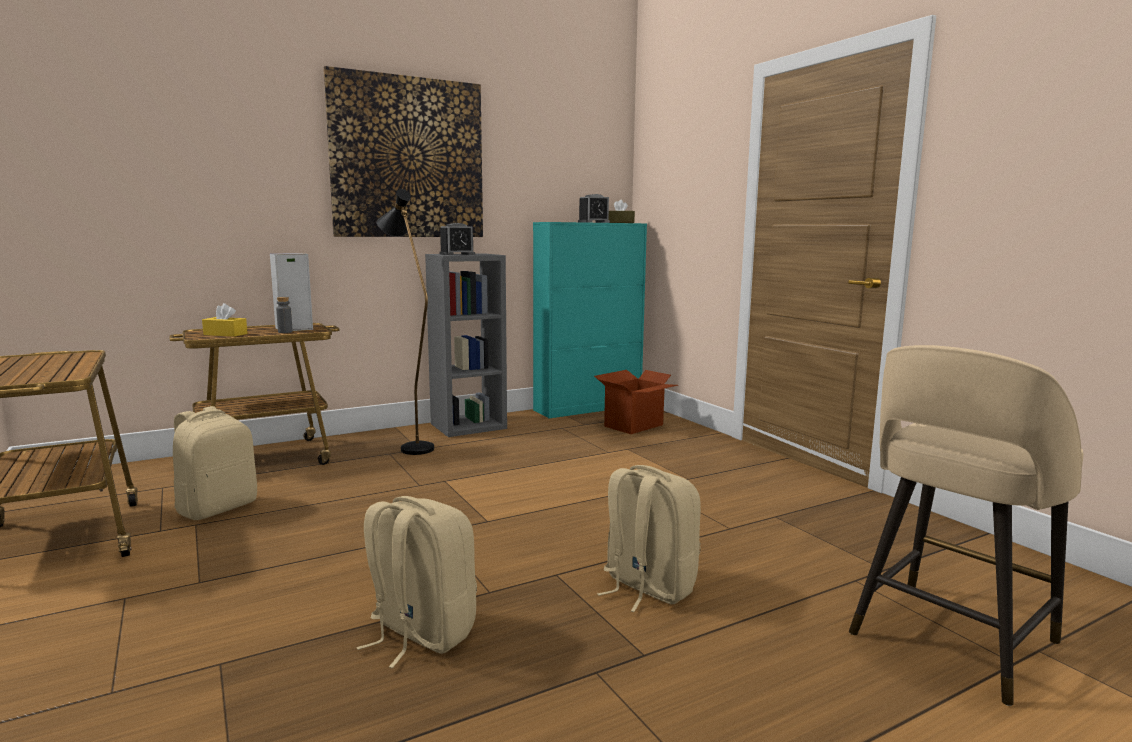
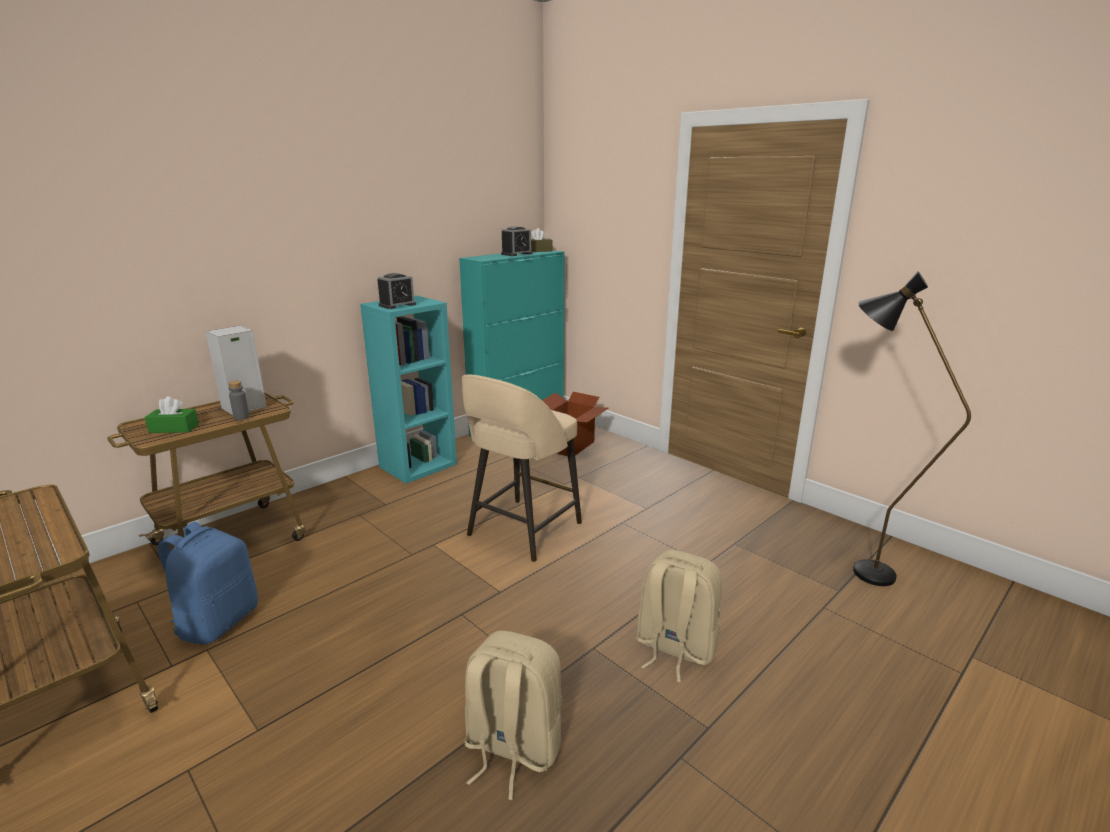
camera: 15 degrees left, 10 degrees up
(217, 508) = (218, 621): beige backpack -> blue backpack
(225, 334) = (174, 428): yellow tissue box -> green tissue box
(408, 158) = (333, 205): picture -> none
(411, 446) = (376, 501): black floor lamp -> black floor lamp (857, 569)
(469, 426) = (418, 465): grey bookcase -> turquoise bookcase
(949, 640) = (913, 659): beige stool -> beige stool (522, 530)

